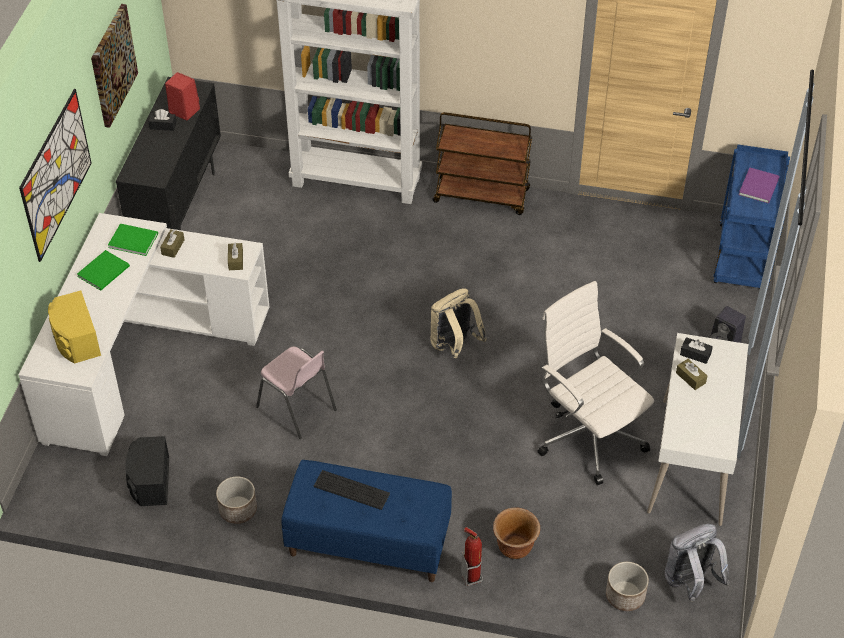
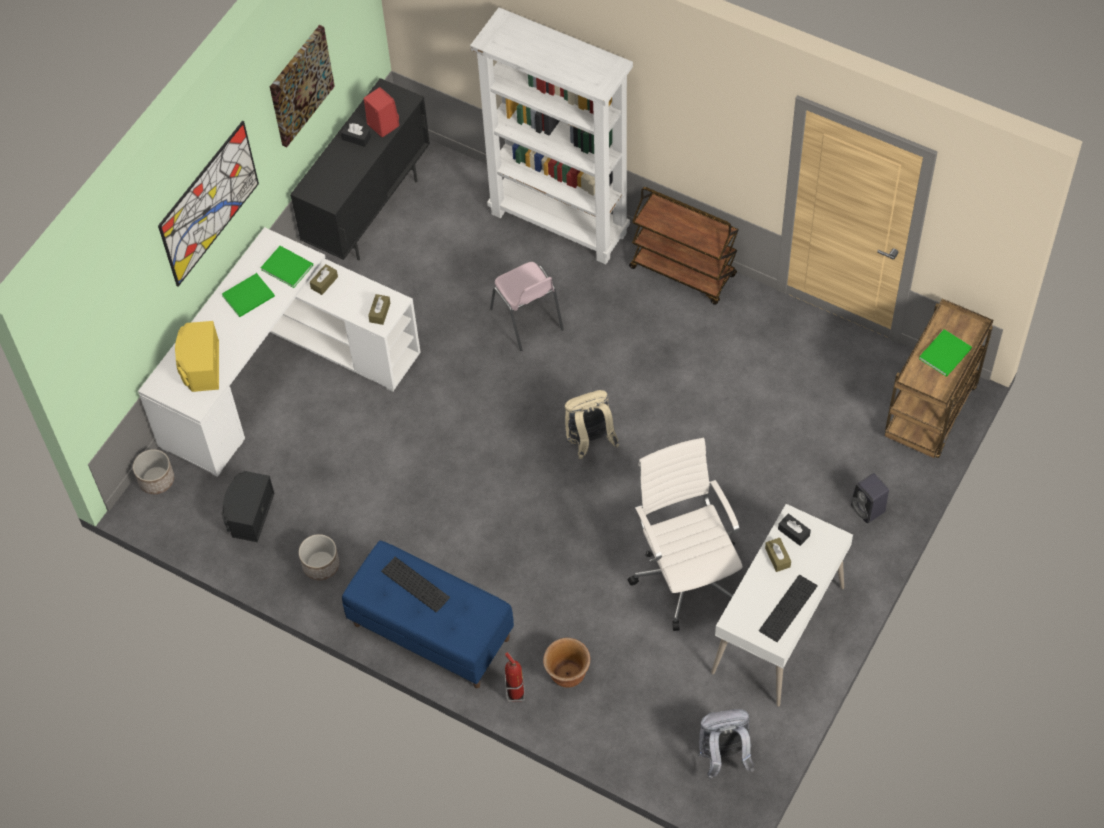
camera: 20 degrees right, 10 degrees up
(297, 409) = (411, 472): pink chair -> pink chair (527, 320)
(624, 596) = (654, 752): planter -> planter (156, 480)
(720, 417) = (788, 608): none -> keyboard
(743, 259) = (931, 415): blue cart -> brown cart
(760, 186) = (946, 353): purple book -> green book

